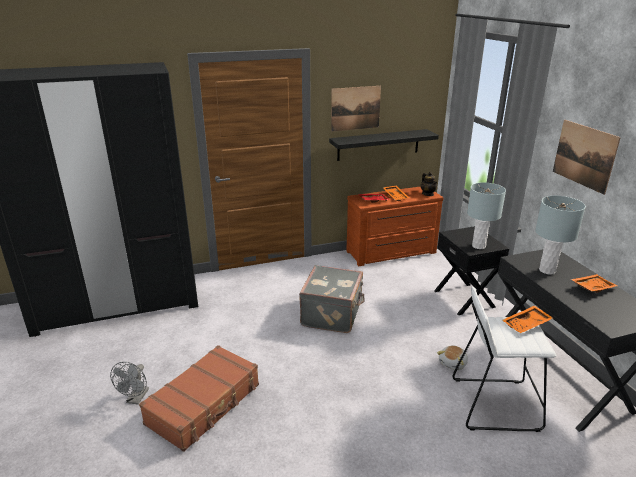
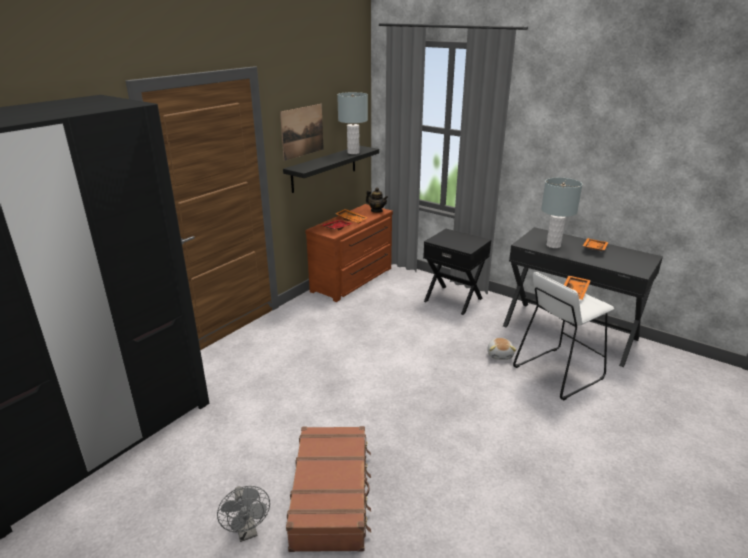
camera: 35 degrees left, 0 degrees up
(333, 314) = (361, 354): grey suitcase -> none
(478, 246) = (468, 244): grey table lamp -> grey table lamp (353, 152)
(584, 155) = (553, 141): picture -> none

